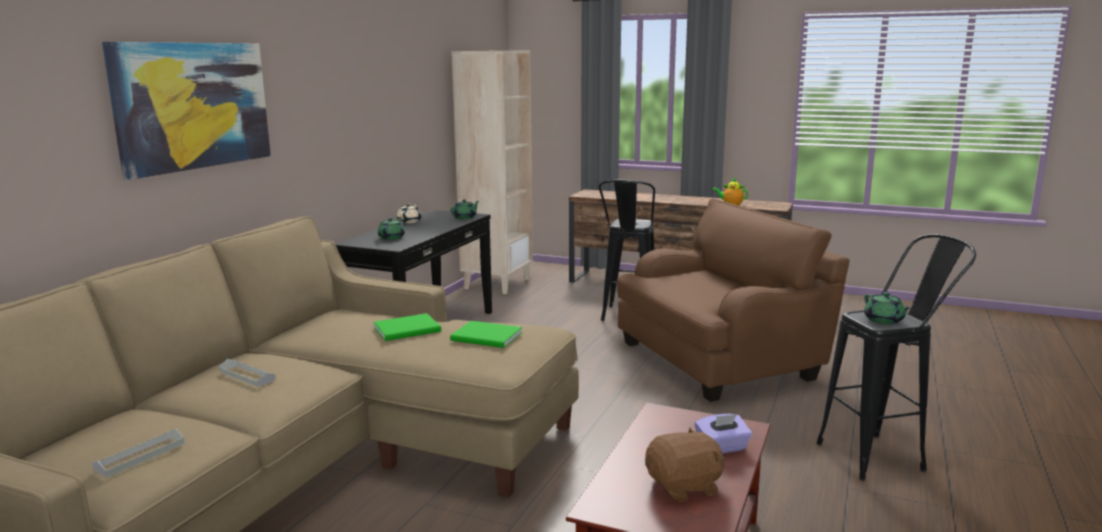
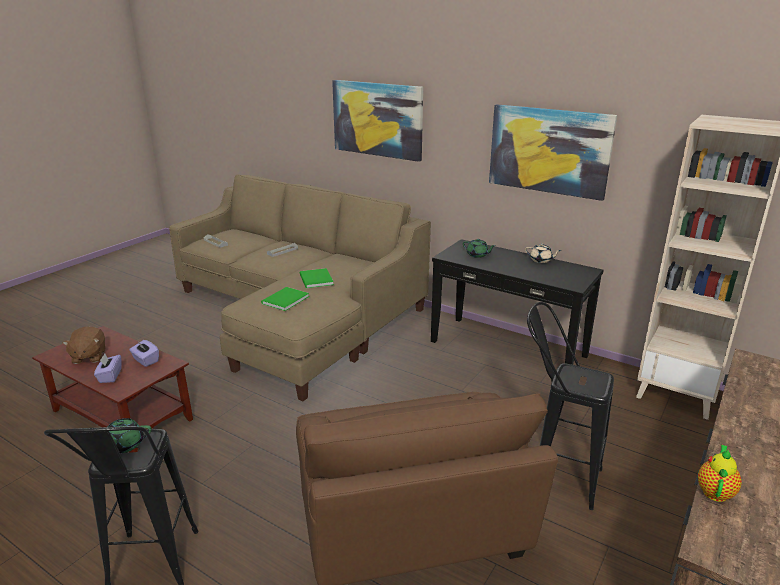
camera: 100 degrees right, 10 degrees up
(378, 104) = (549, 151): none -> picture
(465, 217) = (562, 281): green teapot -> none
(662, 433) = (145, 360): none -> purple tissue box

